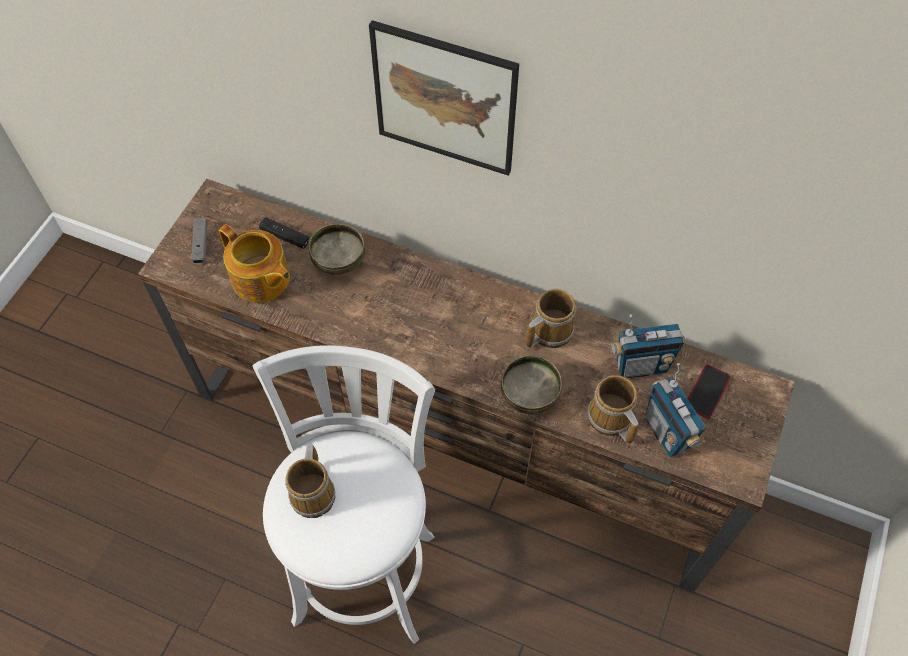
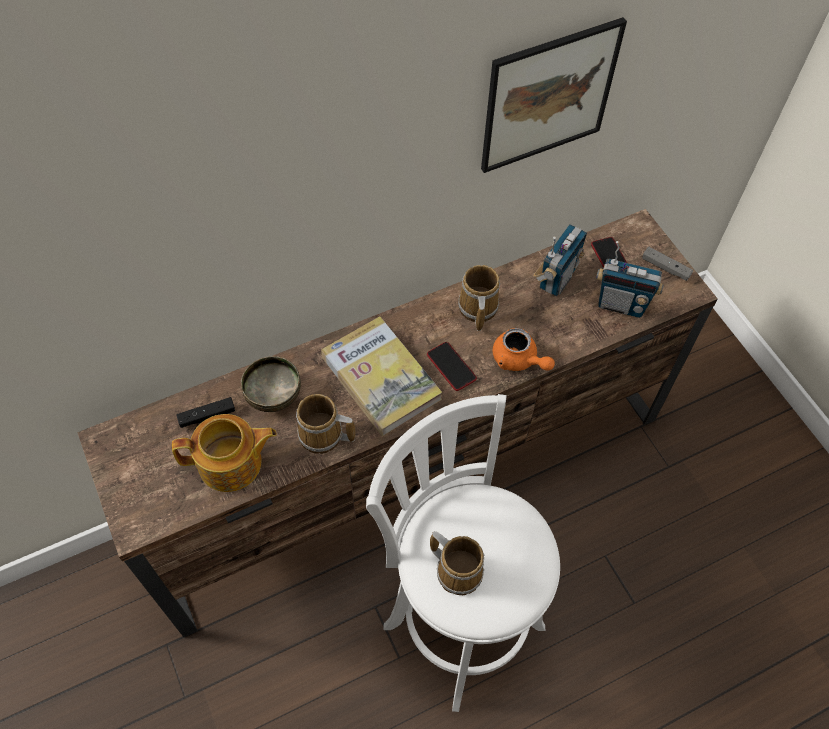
camera: 50 degrees left, 0 degrees up
(201, 244) = (144, 484): grey game controller -> grey game controller (665, 268)
(419, 315) = (381, 378): none -> book
(445, 99) = (327, 170): picture -> picture (548, 96)
(476, 353) = (451, 367): none -> phone
(530, 395) = (518, 360): bowl -> orange teapot
(610, 419) = (581, 328): mug -> mug (323, 436)

